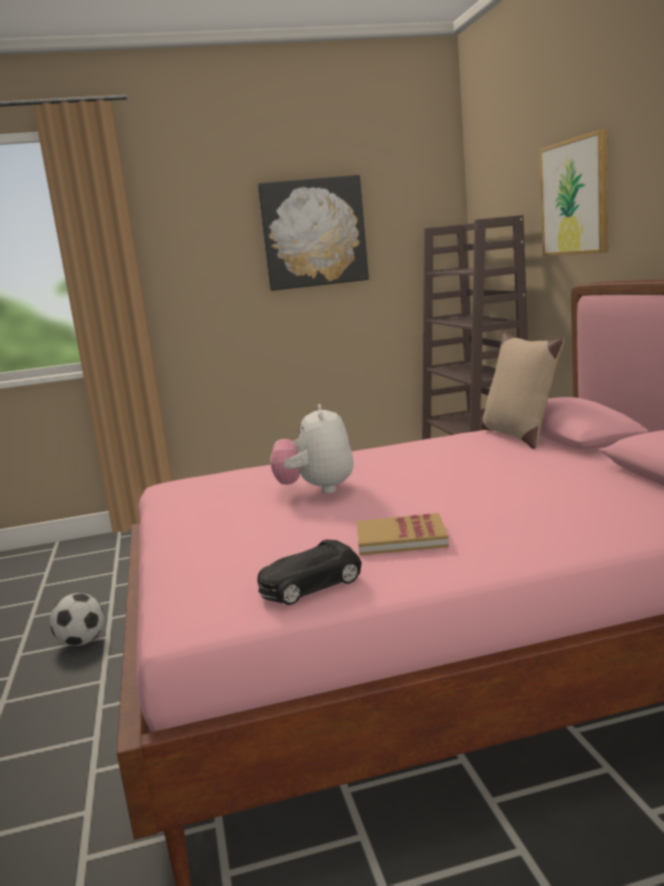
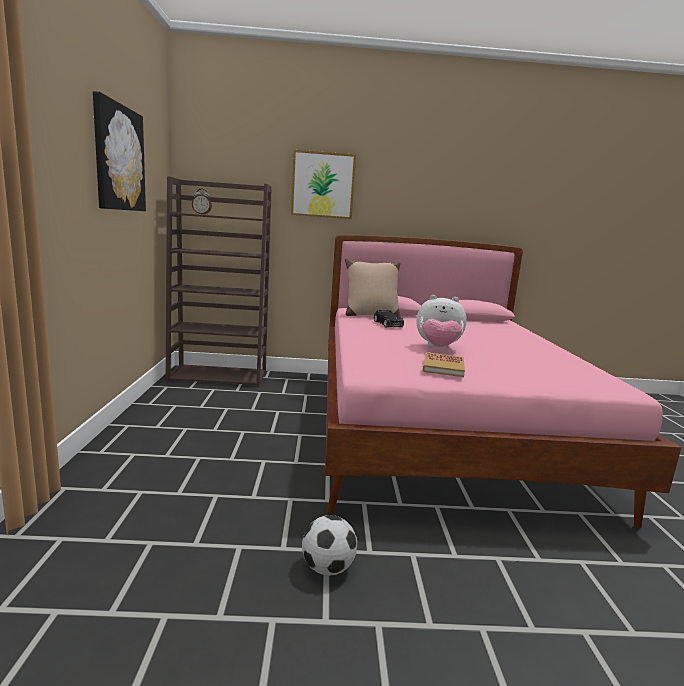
camera: 80 degrees left, 0 degrees up
(309, 585) = (582, 367): black toy car -> black toy car (388, 324)
(401, 538) = (525, 350): book -> book (443, 367)
(463, 269) = (202, 214): none -> alarm clock

